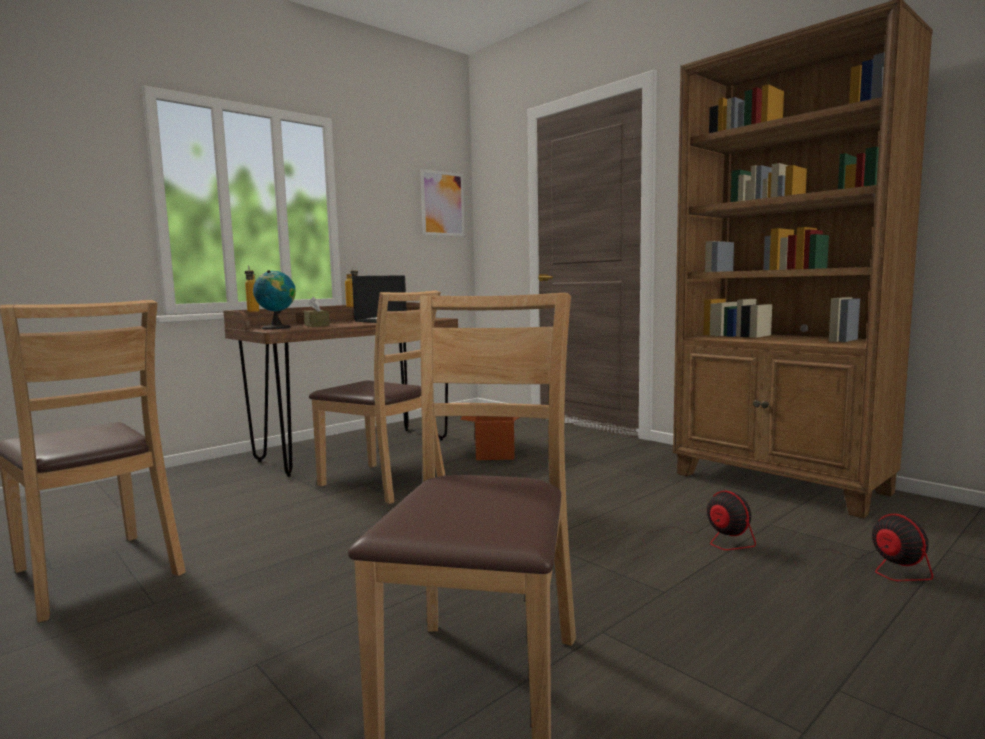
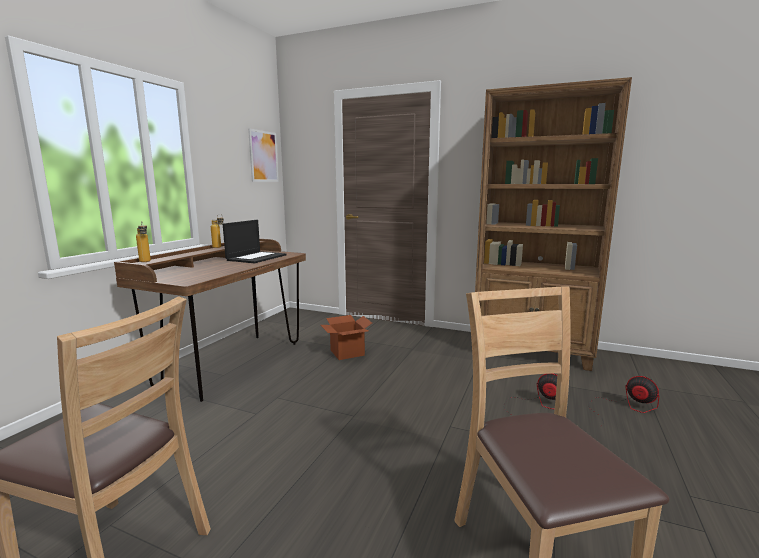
camera: 25 degrees left, 5 degrees up
(277, 328) = (179, 277): globe -> none
(316, 325) = (208, 270): brown tissue box -> none
(382, 482) = (289, 393): brown chair -> none

